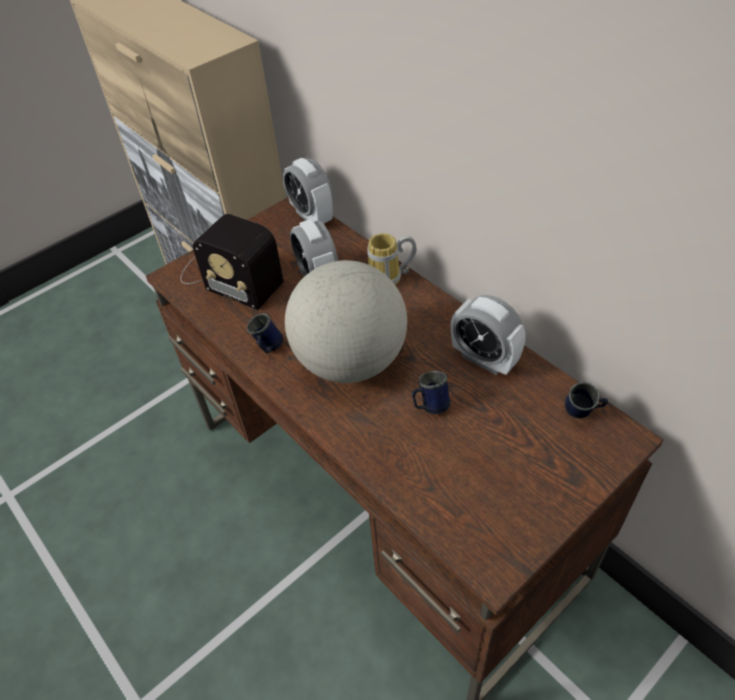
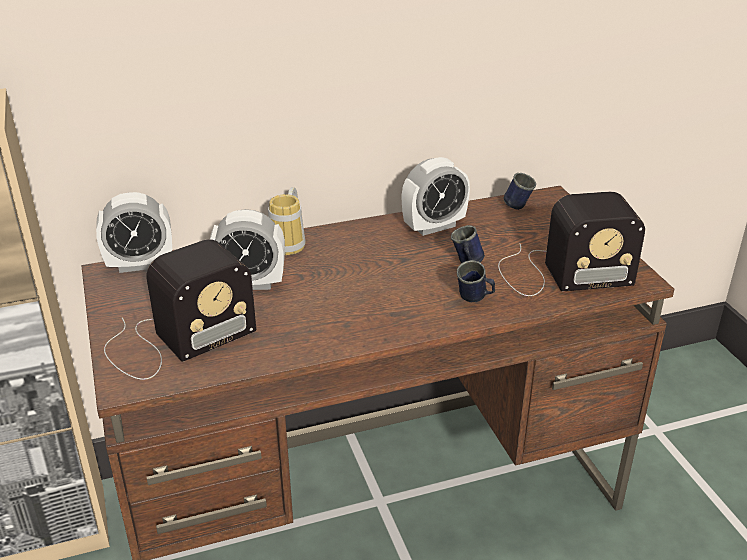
camera: 70 degrees left, 15 degrees down
(267, 348) = (321, 336): blue mug -> blue mug (475, 300)
(350, 361) = (381, 291): globe -> none
(460, 487) = (559, 273): none -> radio

